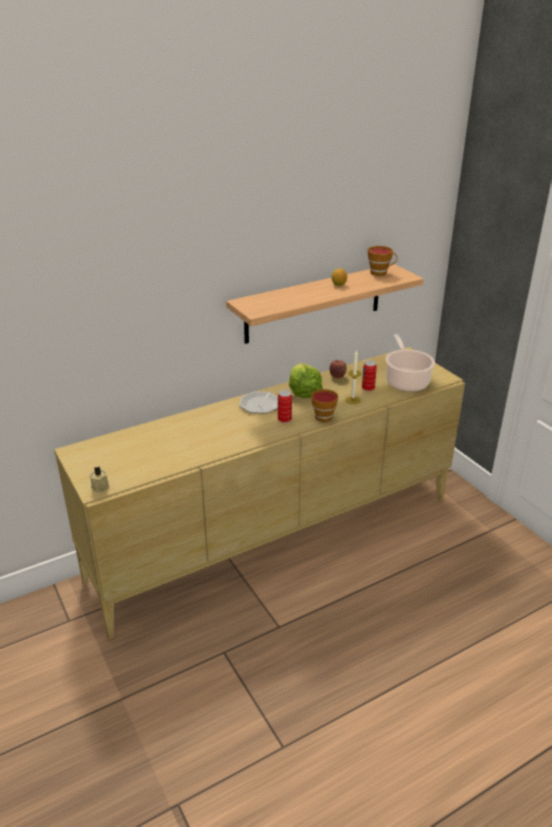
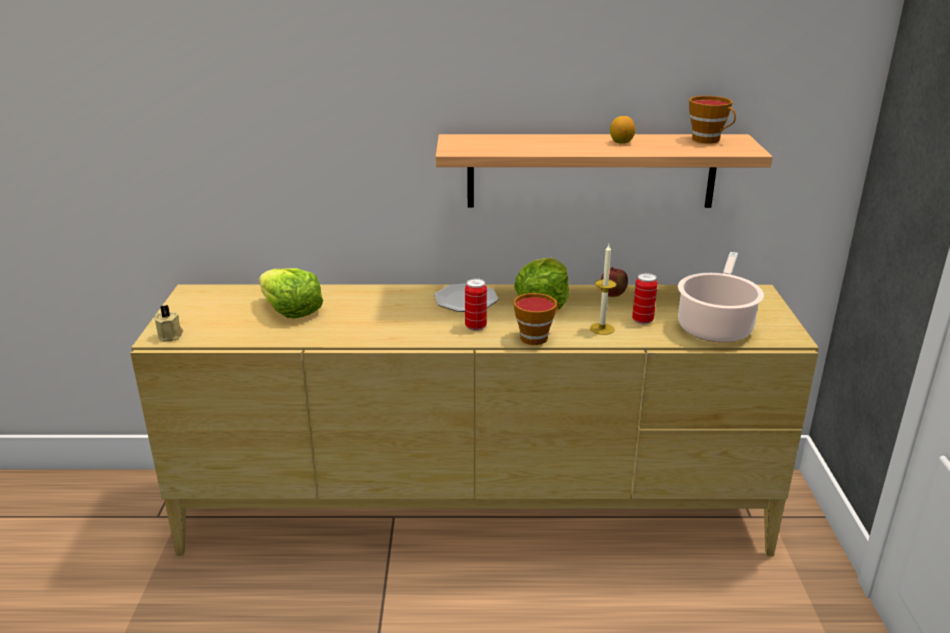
camera: 30 degrees right, 5 degrees down
(160, 444) = (291, 311): none -> lettuce

